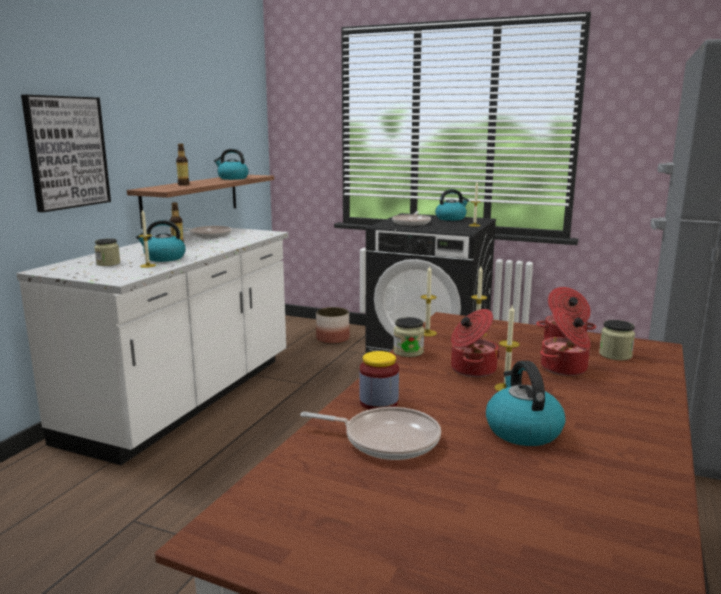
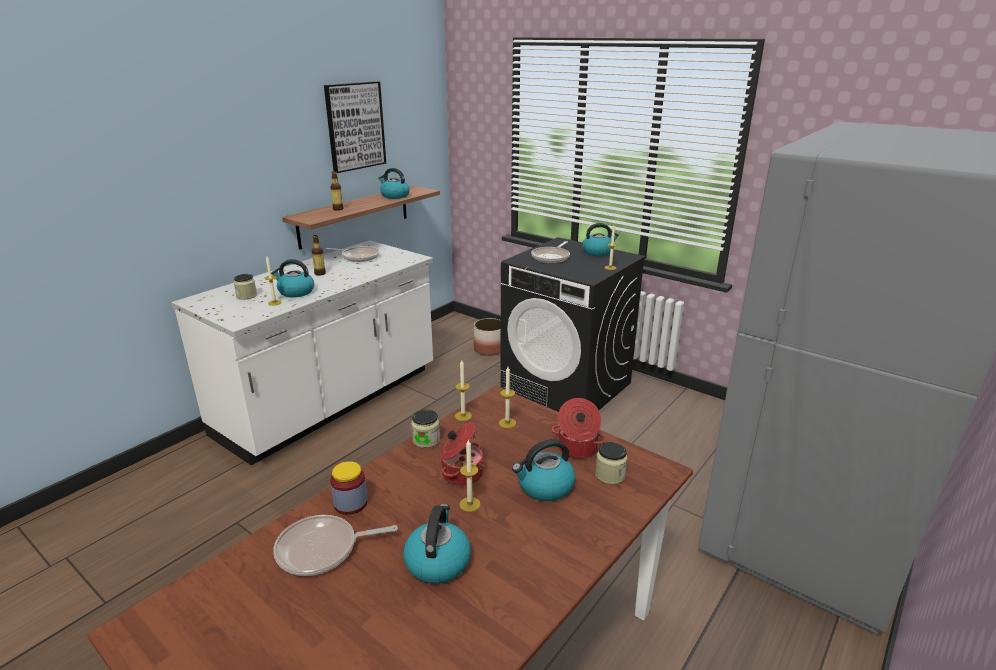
camera: 15 degrees right, 10 degrees up
(67, 152) = (218, 192): picture -> picture (355, 126)
(386, 439) = (322, 550): frying pan -> frying pan turned 135 degrees clockwise
(564, 368) = (544, 487): cooking pot -> kettle

